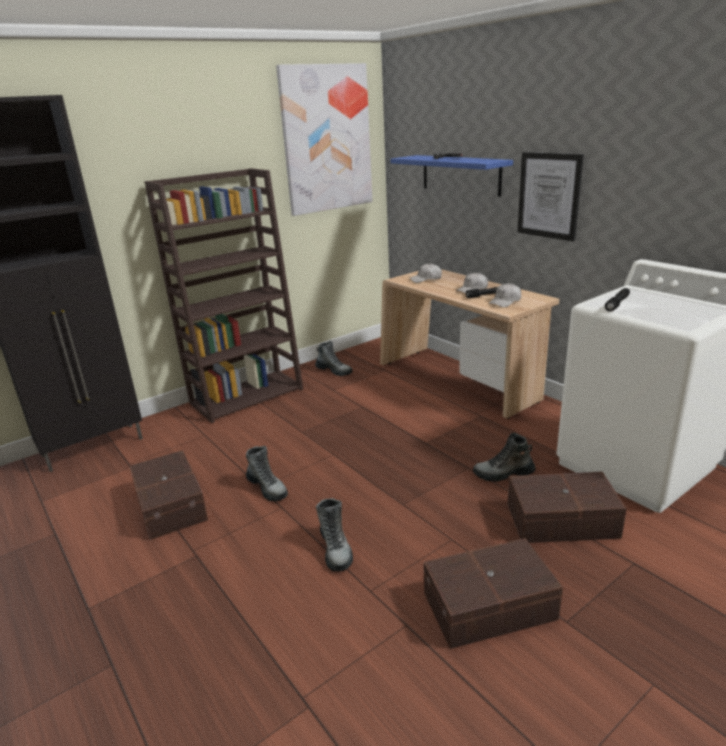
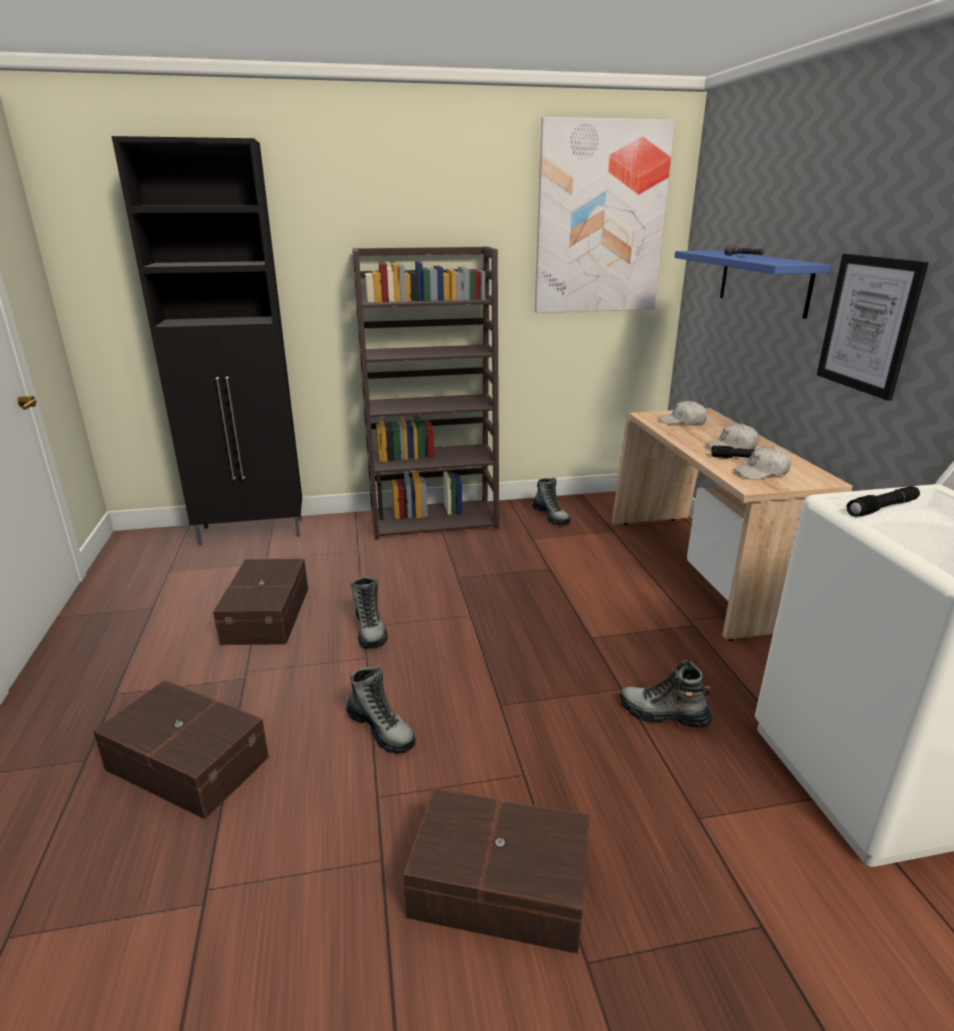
camera: 25 degrees right, 0 degrees up
(335, 549) = (381, 729): boot -> boot turned 60 degrees counterclockwise
(560, 519) = (695, 809): brown storage box -> brown storage box (188, 761)

